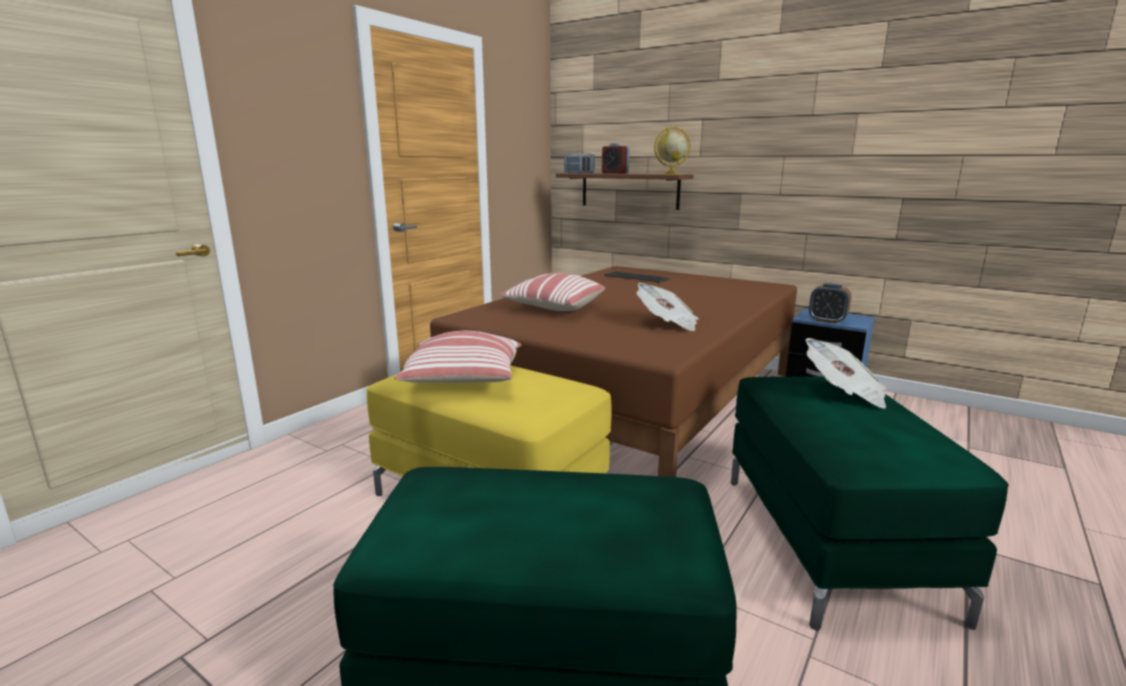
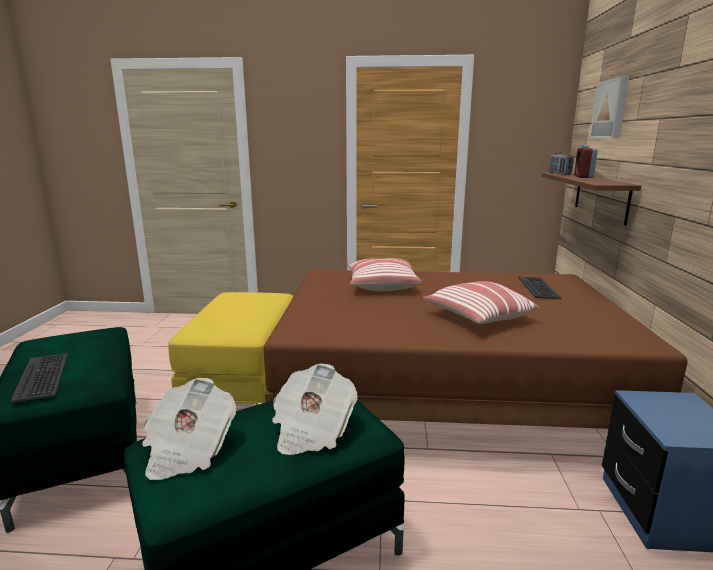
camera: 60 degrees right, 0 degrees up
(463, 380) = (234, 305): pillow -> pillow (478, 318)
(610, 531) = (43, 377): none -> keyboard
(626, 111) = (611, 109): none -> picture
(667, 324) = (385, 323): newspaper -> newspaper (188, 449)
(670, 174) = (608, 183): globe -> none
(827, 321) = (651, 413): alarm clock -> none

